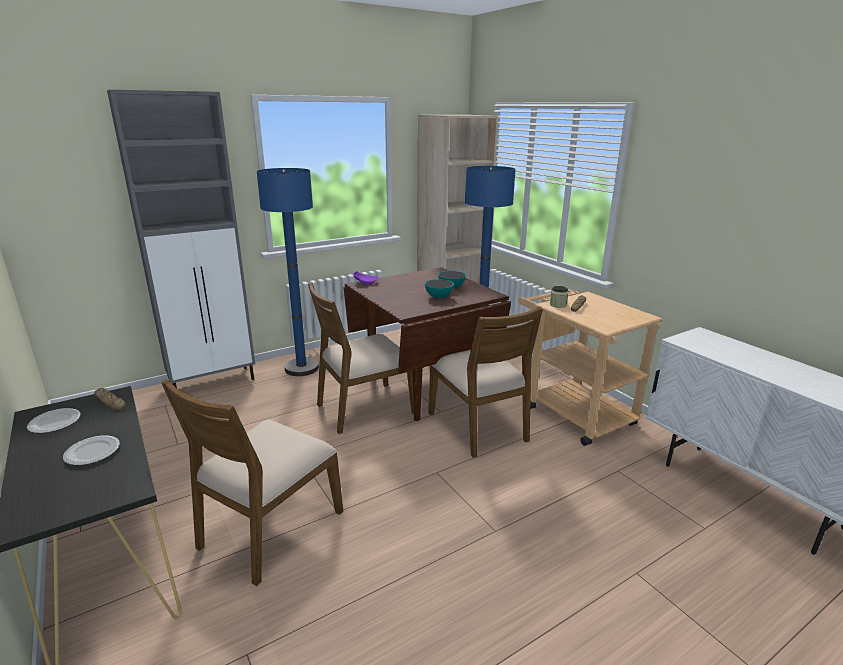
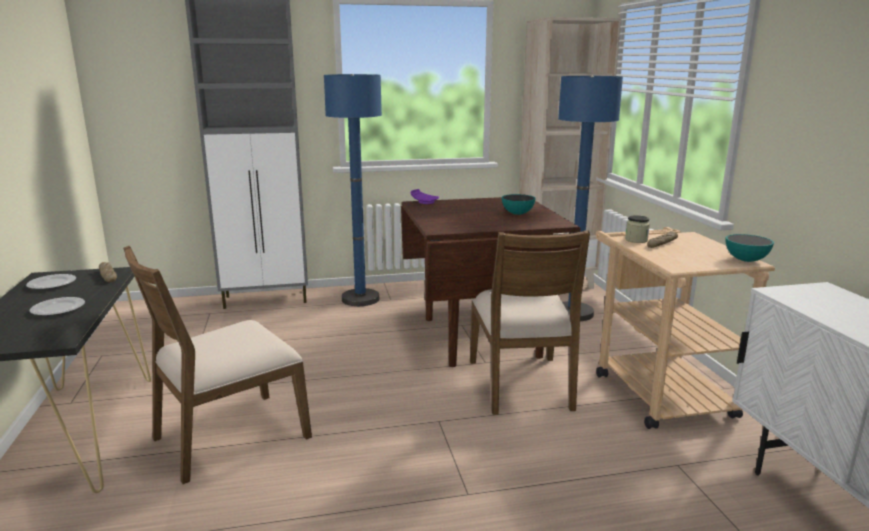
camera: 20 degrees right, 5 degrees down
(364, 408) = (401, 345): brown chair -> none
(439, 297) = (492, 220): bowl -> bowl (746, 260)

